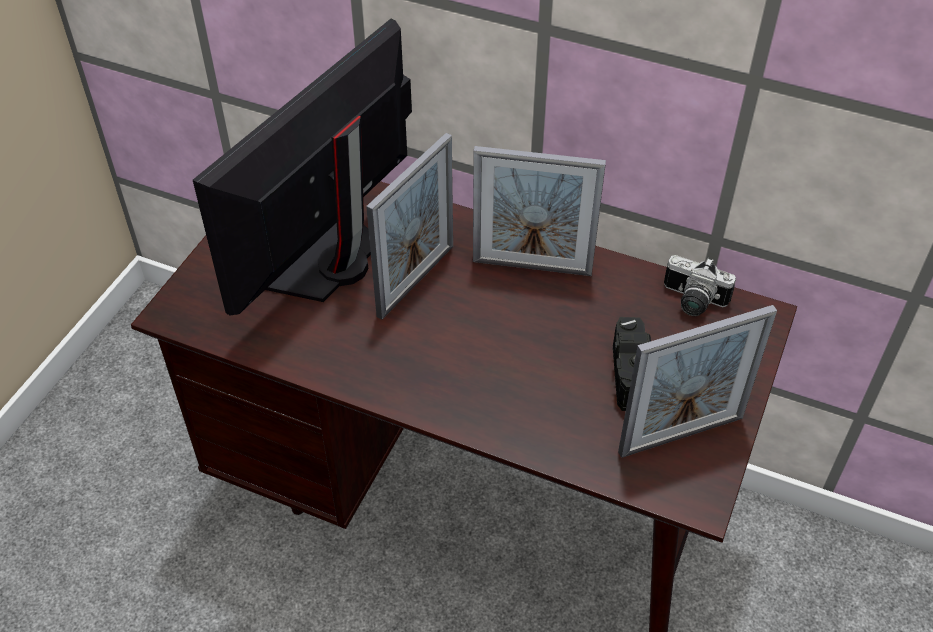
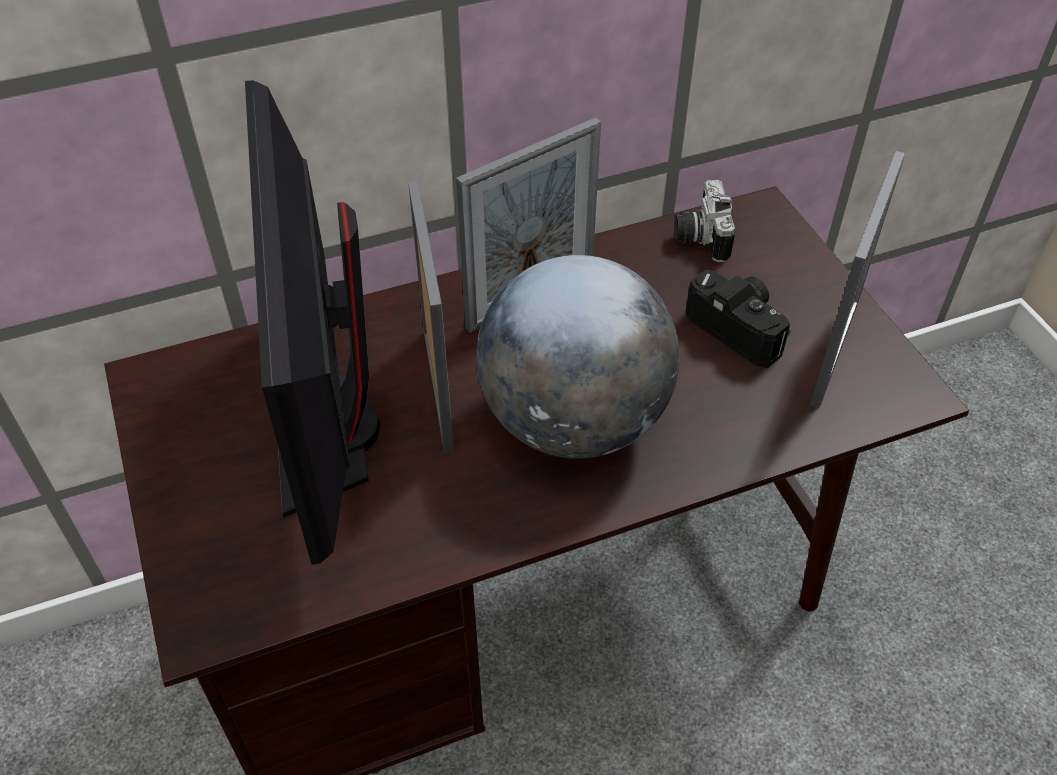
camera: 45 degrees left, 0 degrees up
(465, 353) = (574, 421): none -> globe
(692, 302) = (699, 236): camera -> camera turned 105 degrees clockwise

